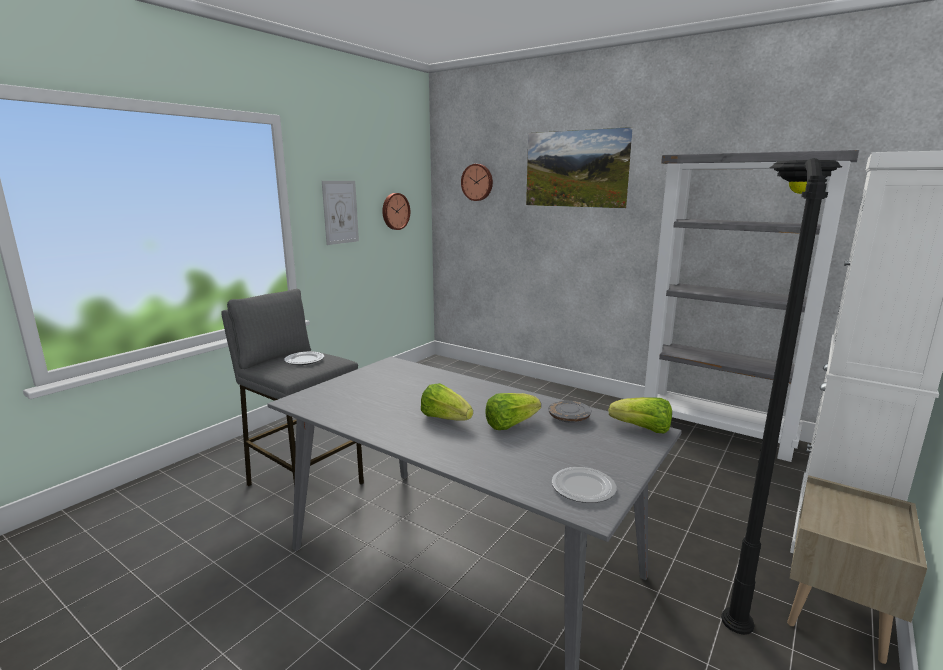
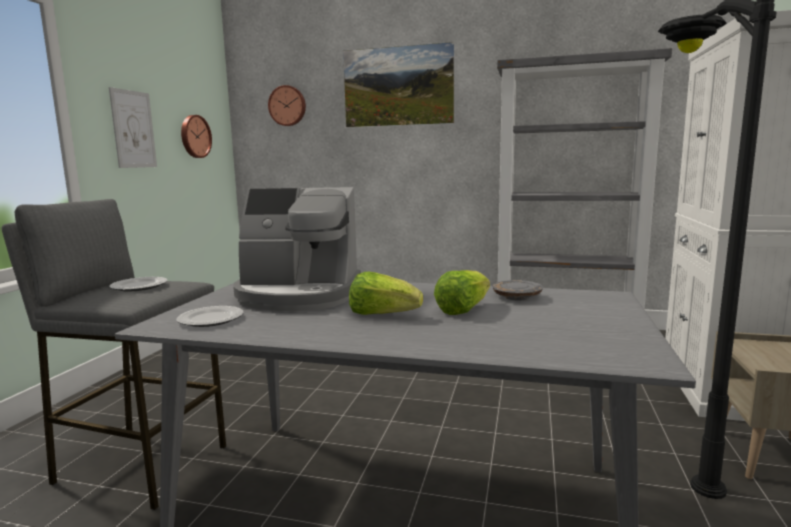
camera: 20 degrees left, 5 degrees down
(406, 385) = (299, 295): none -> coffee machine
(582, 488) = (610, 346): plate -> plate (210, 319)
(642, 429) = (597, 295): lettuce -> none

